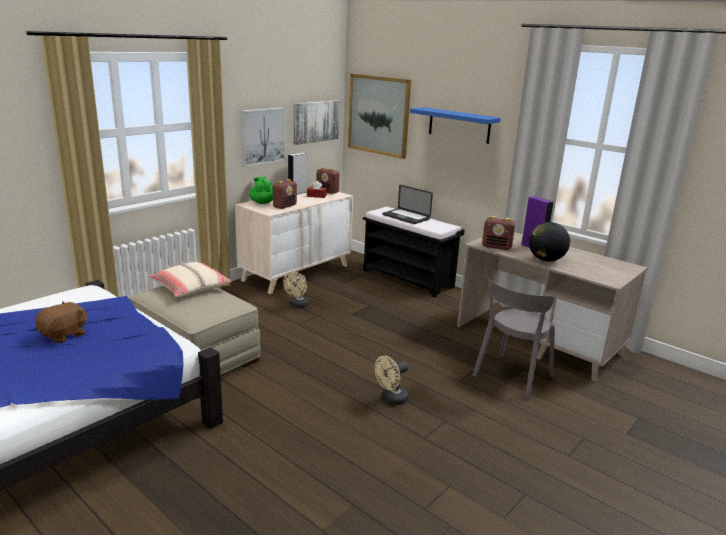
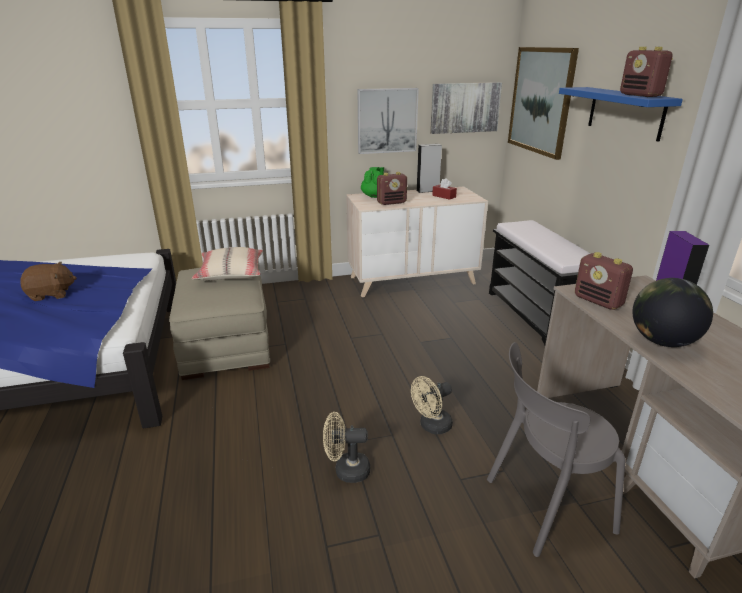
camera: 35 degrees right, 5 degrees up
(298, 305) = (374, 317): beige fan -> beige fan (431, 426)
(328, 192) = (464, 193): radio -> radio (640, 95)
(406, 217) = (539, 236): laptop -> none

